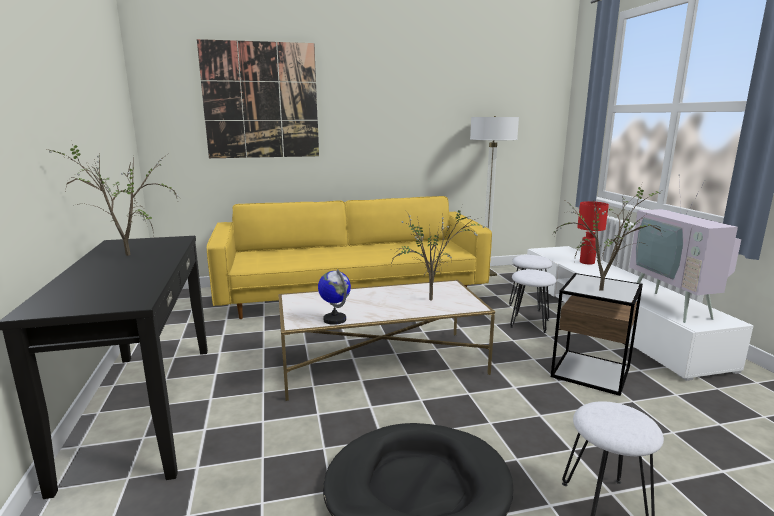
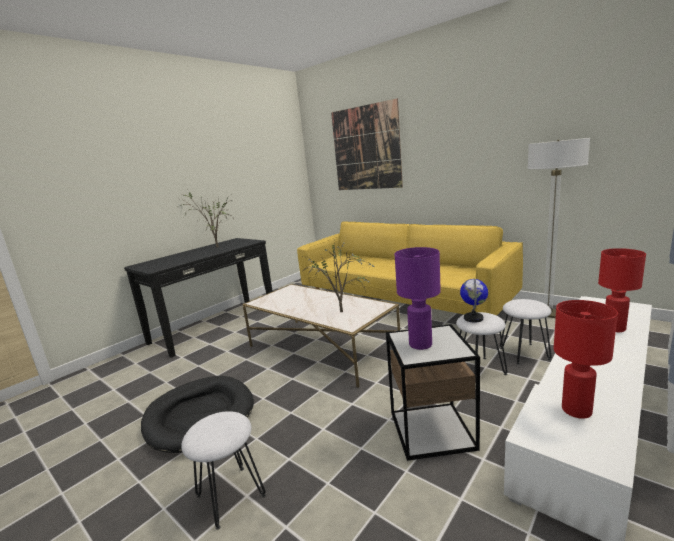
camera: 55 degrees right, 0 degrees up
(335, 319) = (272, 306): globe -> globe (473, 318)
(602, 289) = (421, 344): potted plant -> purple table lamp
(675, 306) = (577, 411): television -> red table lamp

